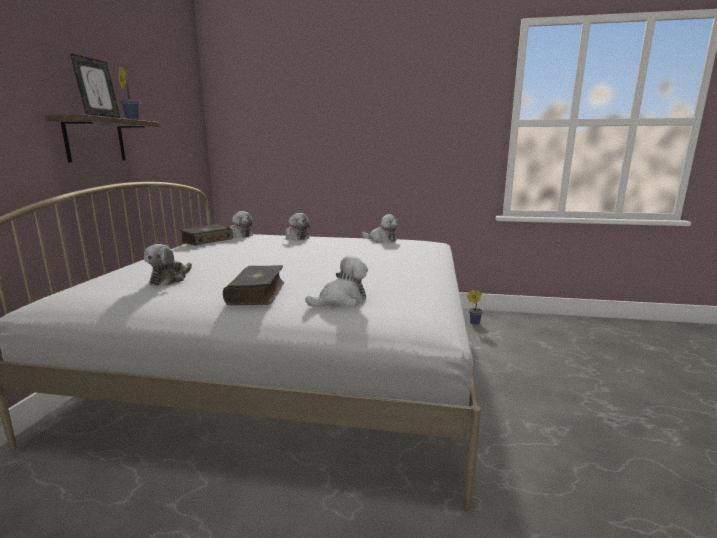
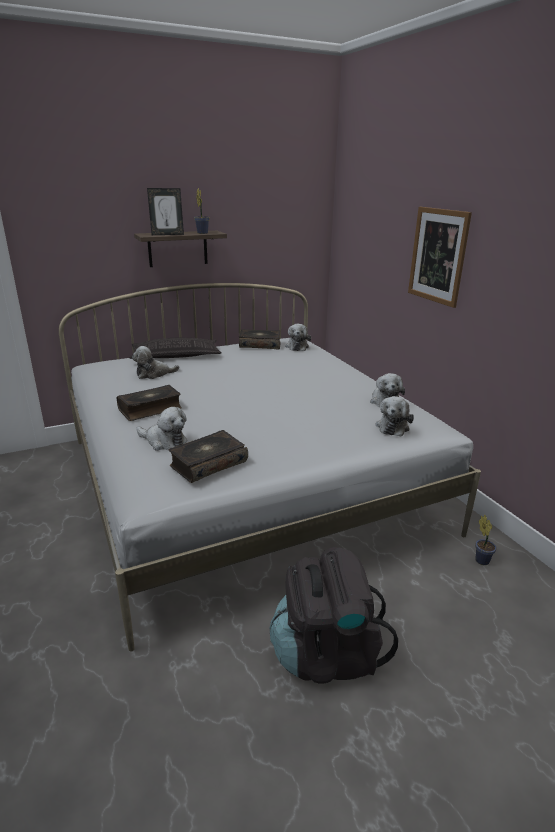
camera: 55 degrees right, 10 degrees up
(145, 265) = (176, 356): none -> pillow
(296, 237) = (327, 366): plush toy -> plush toy (393, 426)
(354, 134) = (438, 256): none -> picture
(410, 294) = (208, 464): none -> book
(526, 402) = (326, 654): none -> black backpack

